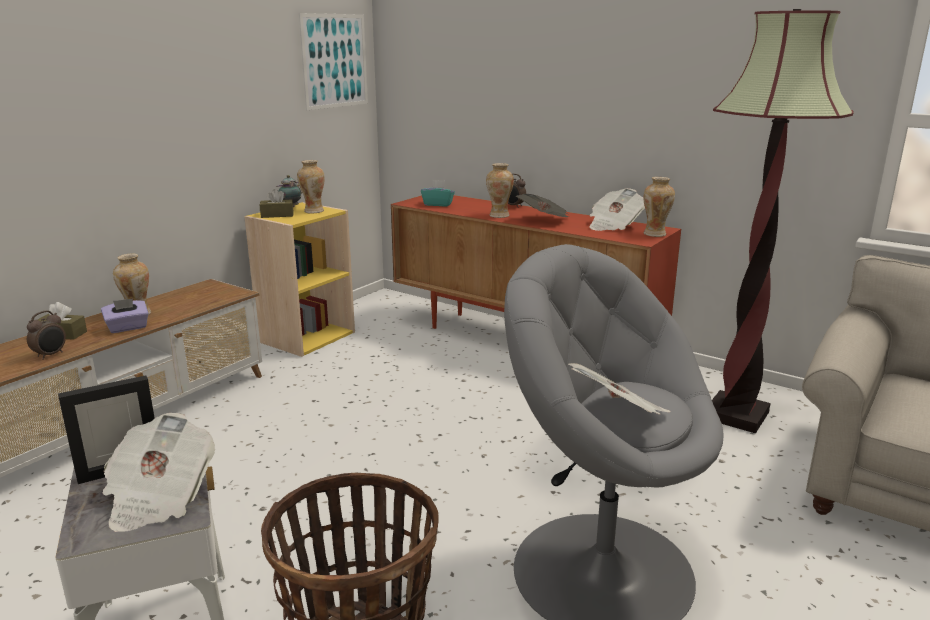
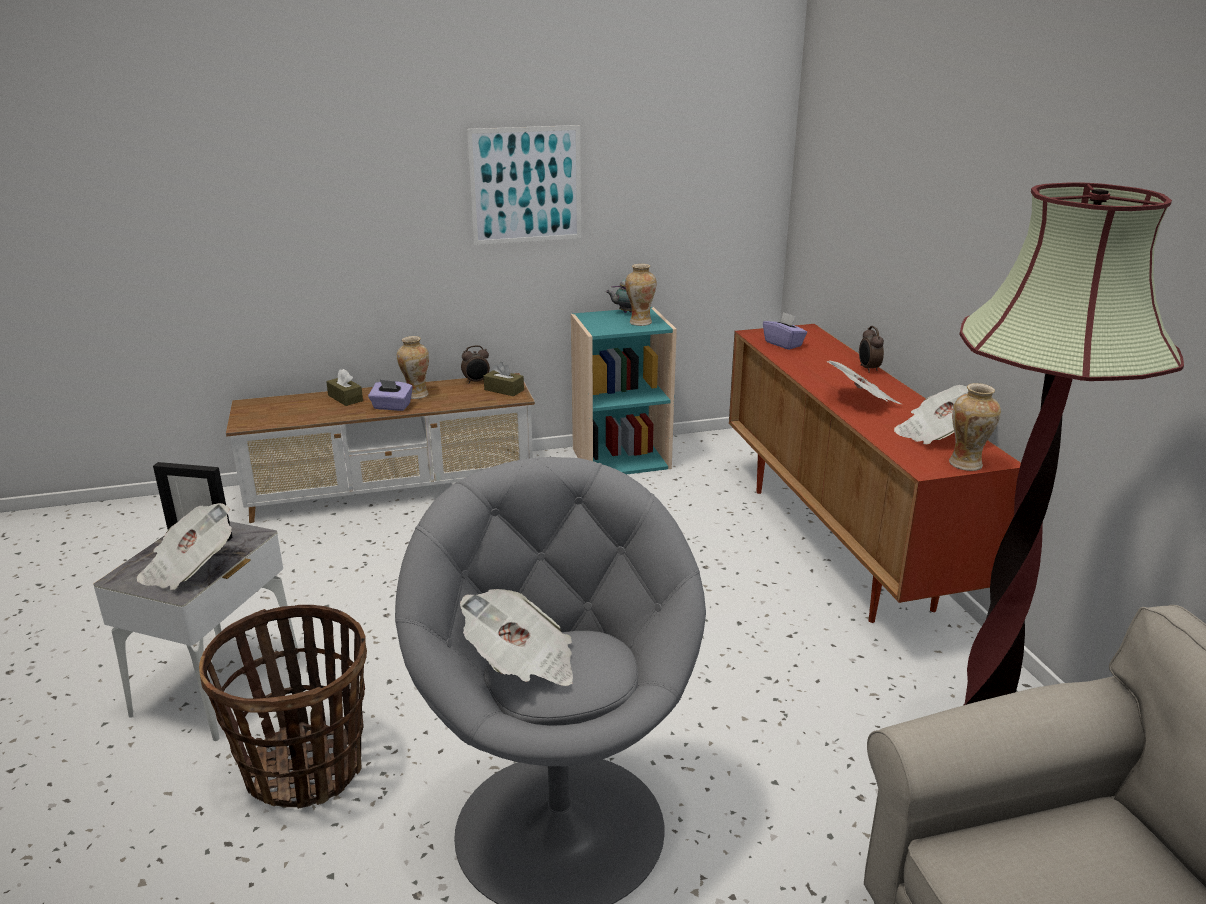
camera: 40 degrees right, 5 degrees up
(51, 355) = (314, 416): alarm clock -> alarm clock (476, 382)
(277, 215) = (599, 319): brown tissue box -> brown tissue box (504, 390)
(307, 336) = (622, 458): yellow bookcase -> turquoise bookcase
(335, 61) = (727, 144): picture -> picture (526, 185)
(438, 204) = (783, 344): turquoise tissue box -> purple tissue box
(499, 215) = (822, 379): vase -> none

